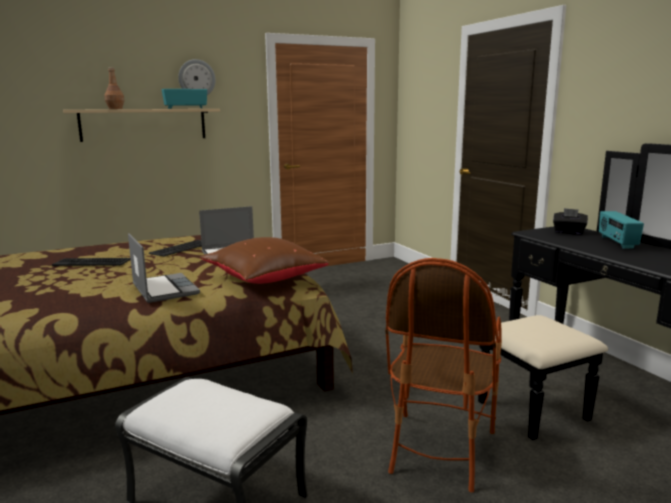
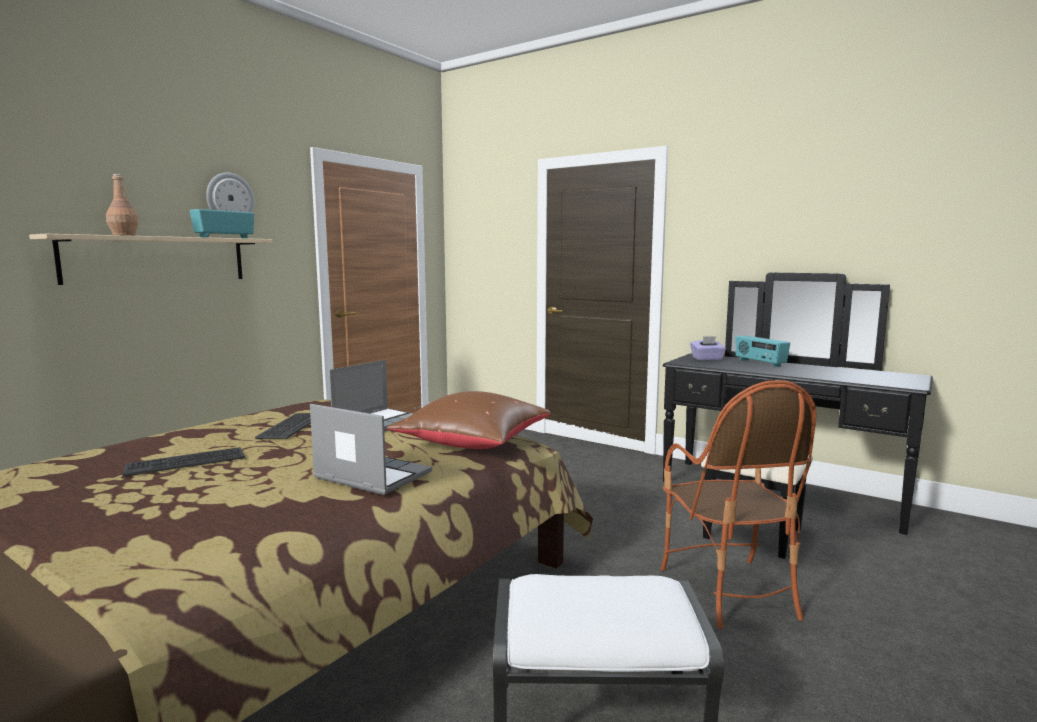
camera: 30 degrees left, 5 degrees down
(568, 232) = (707, 359): black tissue box -> purple tissue box

